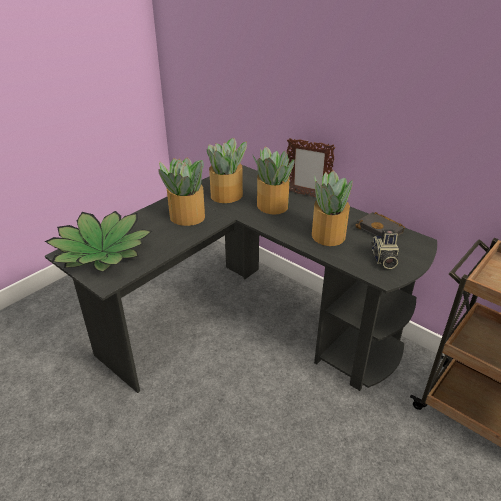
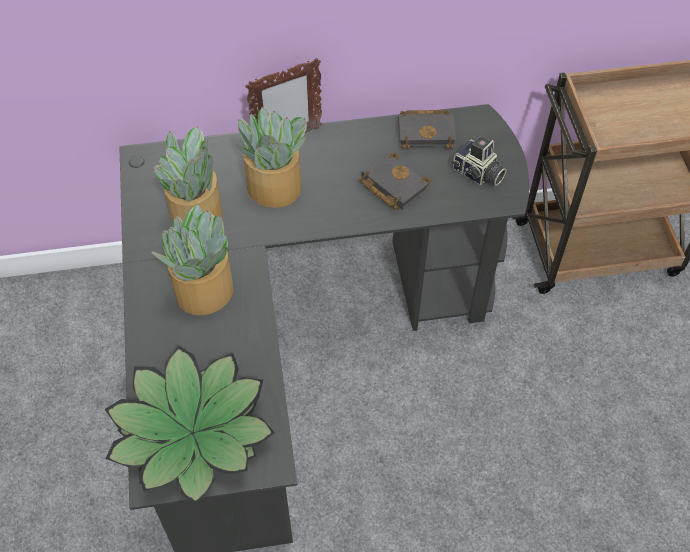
camera: 50 degrees left, 20 degrees up
(328, 236) = (391, 185): potted plant -> black book

